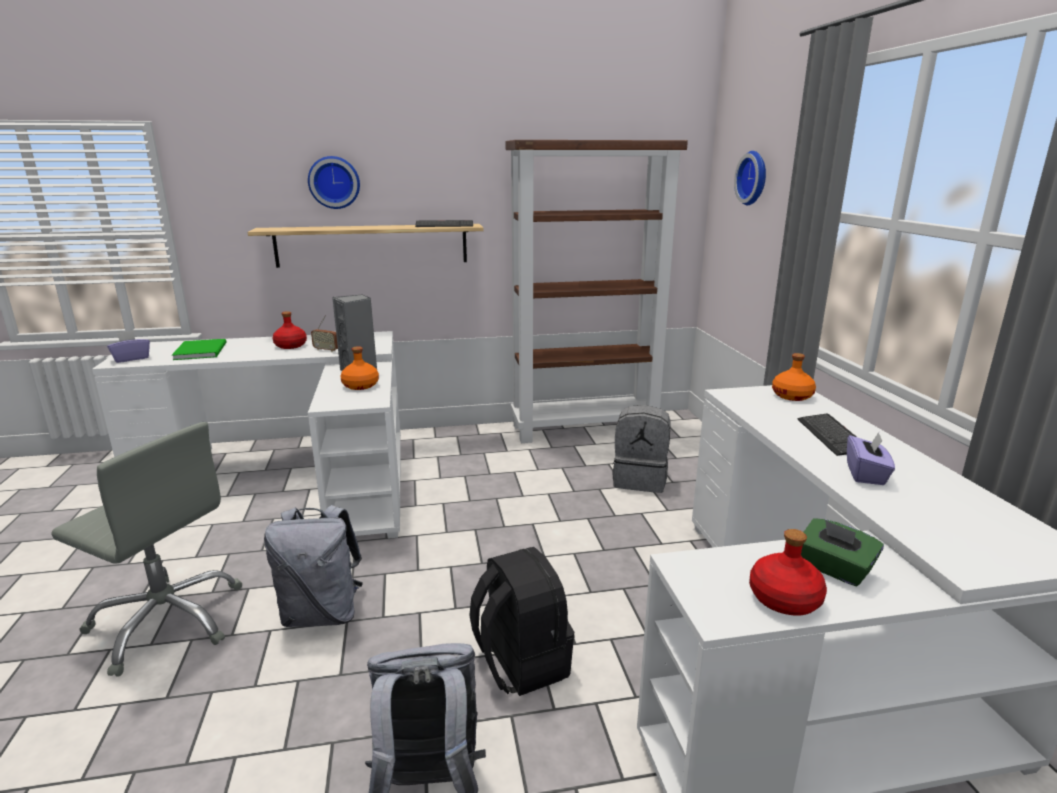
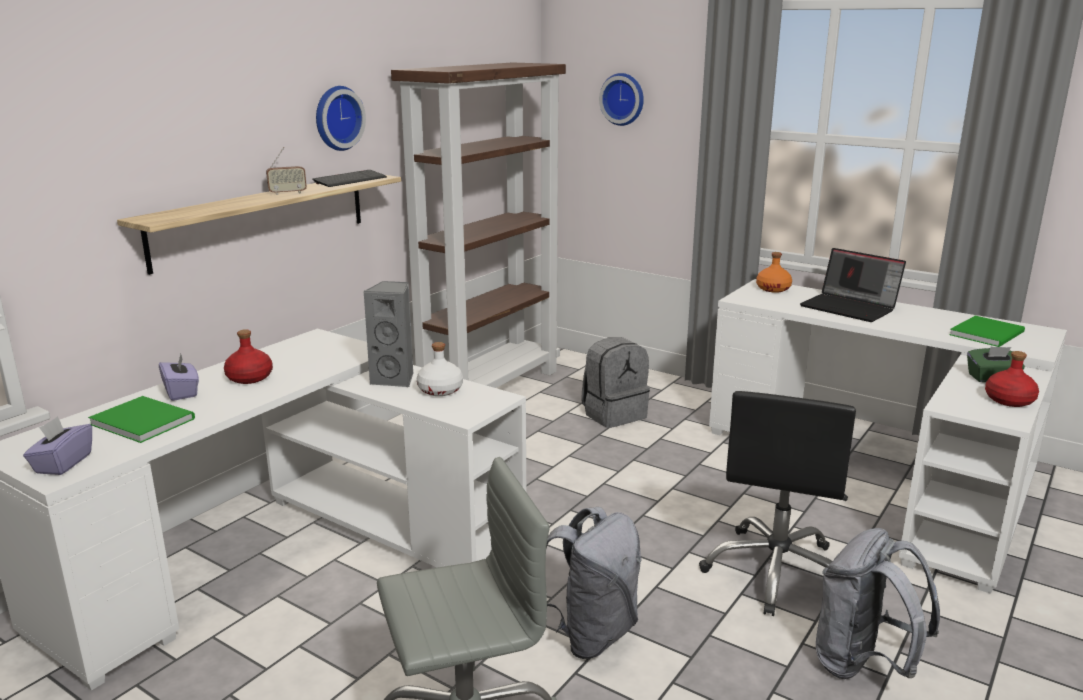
camera: 45 degrees left, 0 degrees up
(326, 350) = (312, 368): radio -> radio (288, 193)
(334, 182) = (215, 139): wall clock -> wall clock (336, 118)
(360, 386) = (440, 390): orange bottle -> white bottle
(520, 663) = (776, 571): black backpack -> black office chair
(831, 436) = (850, 308): keyboard -> laptop
(866, 474) = (912, 324): purple tissue box -> purple tissue box (181, 392)
(952, 522) = (989, 333): none -> green book

